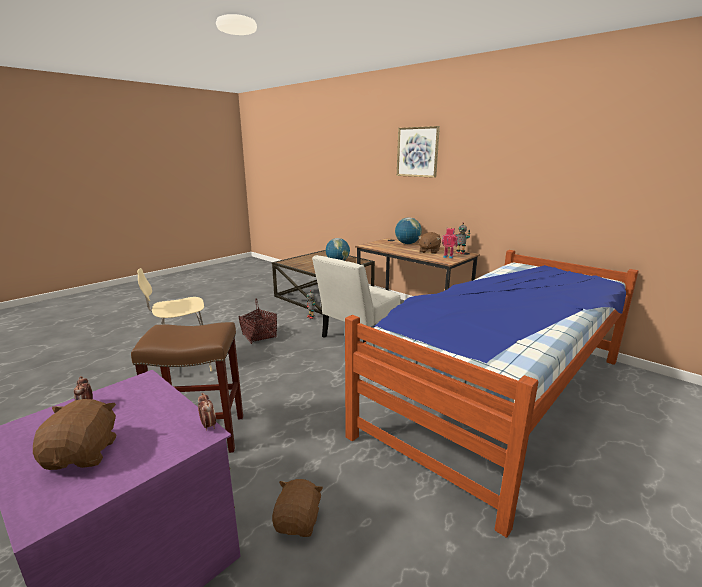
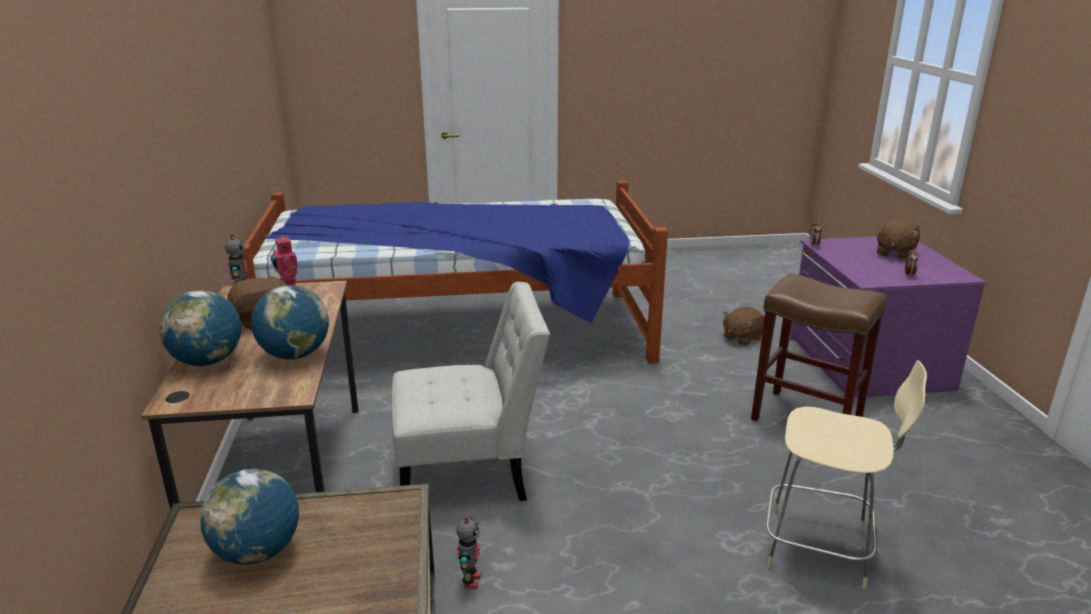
camera: 140 degrees left, 5 degrees up
(259, 336) = (640, 567): basket -> none
(390, 249) = (295, 355): none -> globe
(417, 152) = (111, 117): picture -> none

